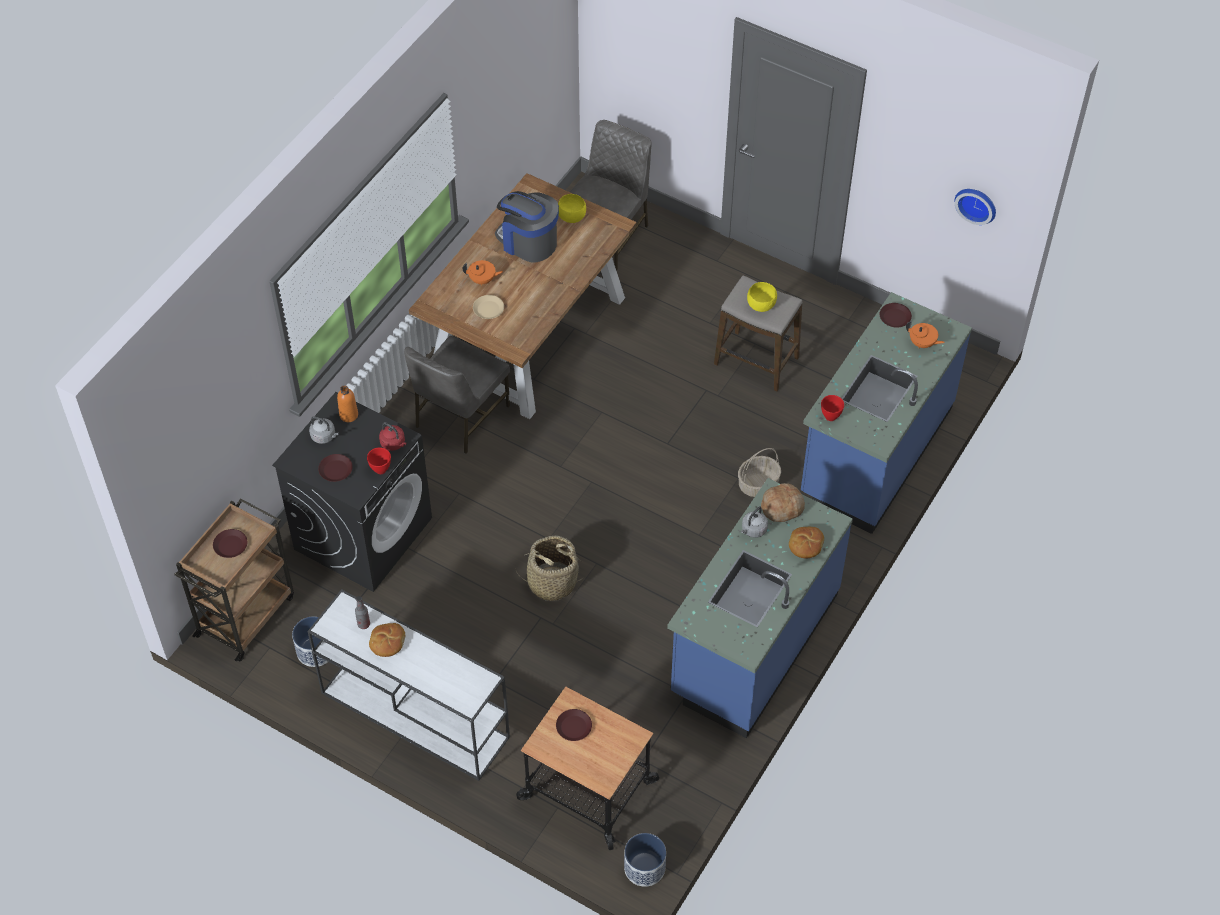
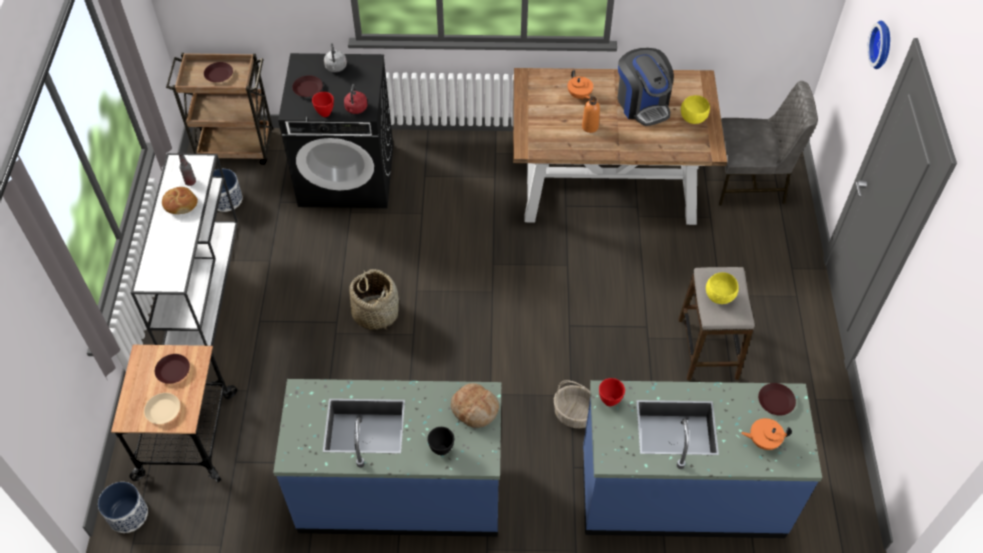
camera: 60 degrees right, 0 degrees up
(349, 415) = (366, 71): orange bottle -> orange bottle (590, 127)
(460, 416) = (494, 179): grey chair -> none
(489, 309) = (552, 113): beige plate -> beige plate (163, 411)
(528, 242) = (642, 104): coffee machine -> coffee machine turned 150 degrees clockwise
(753, 530) = (432, 398): grey kettle -> none
(805, 545) = (441, 449): bread -> black bowl
(922, 343) = (763, 440): orange teapot -> orange teapot turned 90 degrees clockwise
(976, 204) = (945, 385): wall clock -> wall clock (883, 45)

